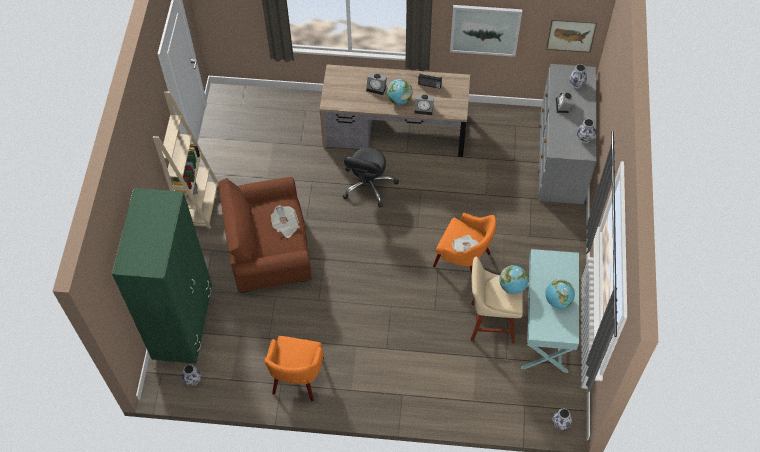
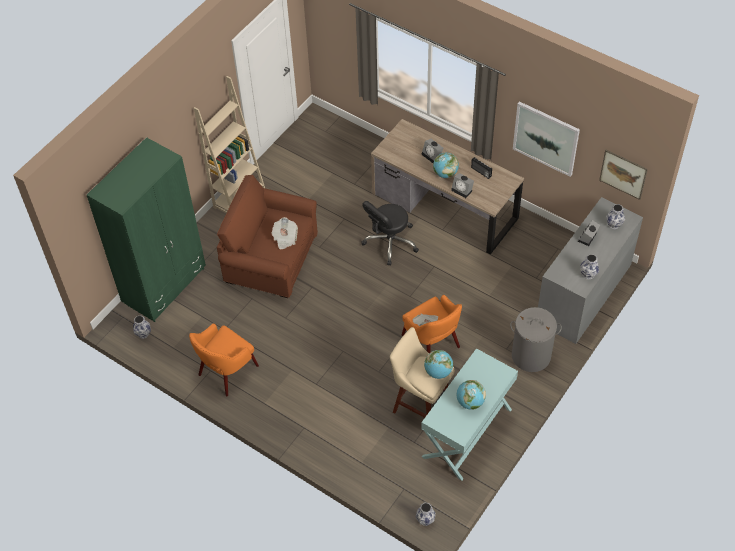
camera: 30 degrees right, 5 degrees down
(554, 232) = (531, 356): none -> grey laundry basket

